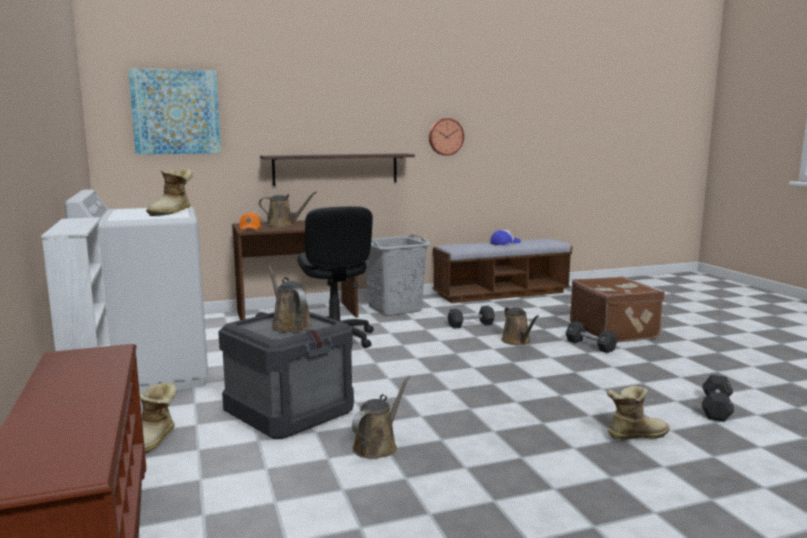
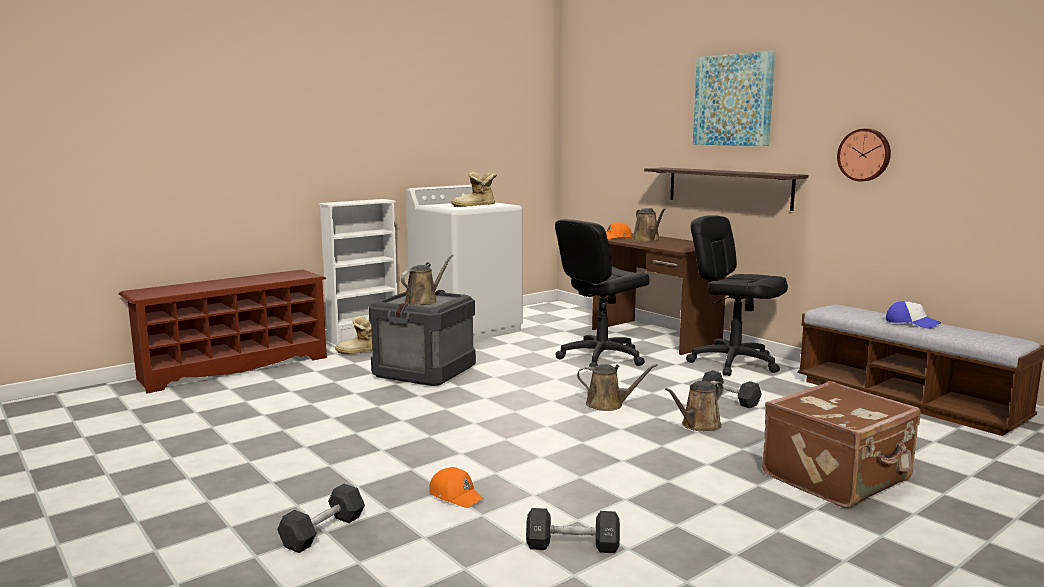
camera: 70 degrees right, 0 degrees up
(176, 112) = (608, 124): picture -> picture (733, 100)
(377, 446) = (380, 403): brown watering can -> brown watering can (608, 405)
(394, 309) = (733, 363): grey laundry basket -> black office chair
(590, 345) = (740, 465): black dumbbell -> black dumbbell (323, 531)
(634, 435) = (456, 495): boot -> orange cap

